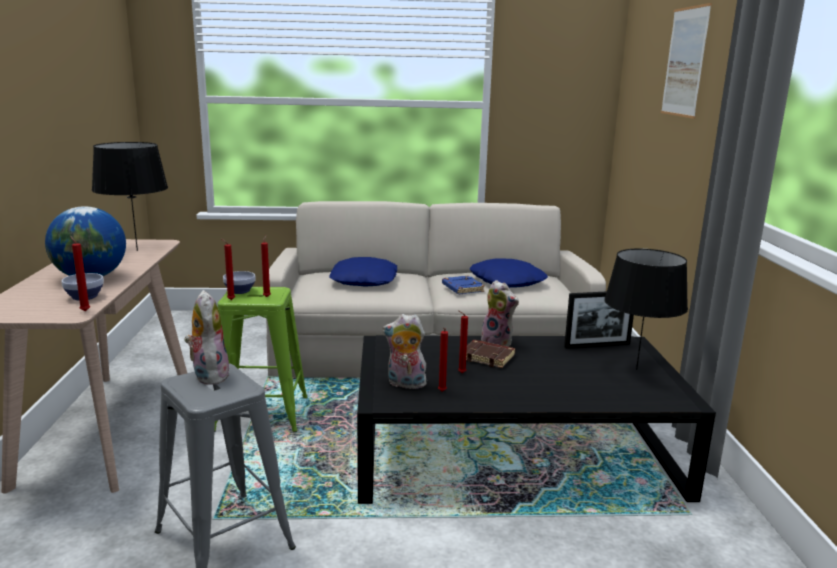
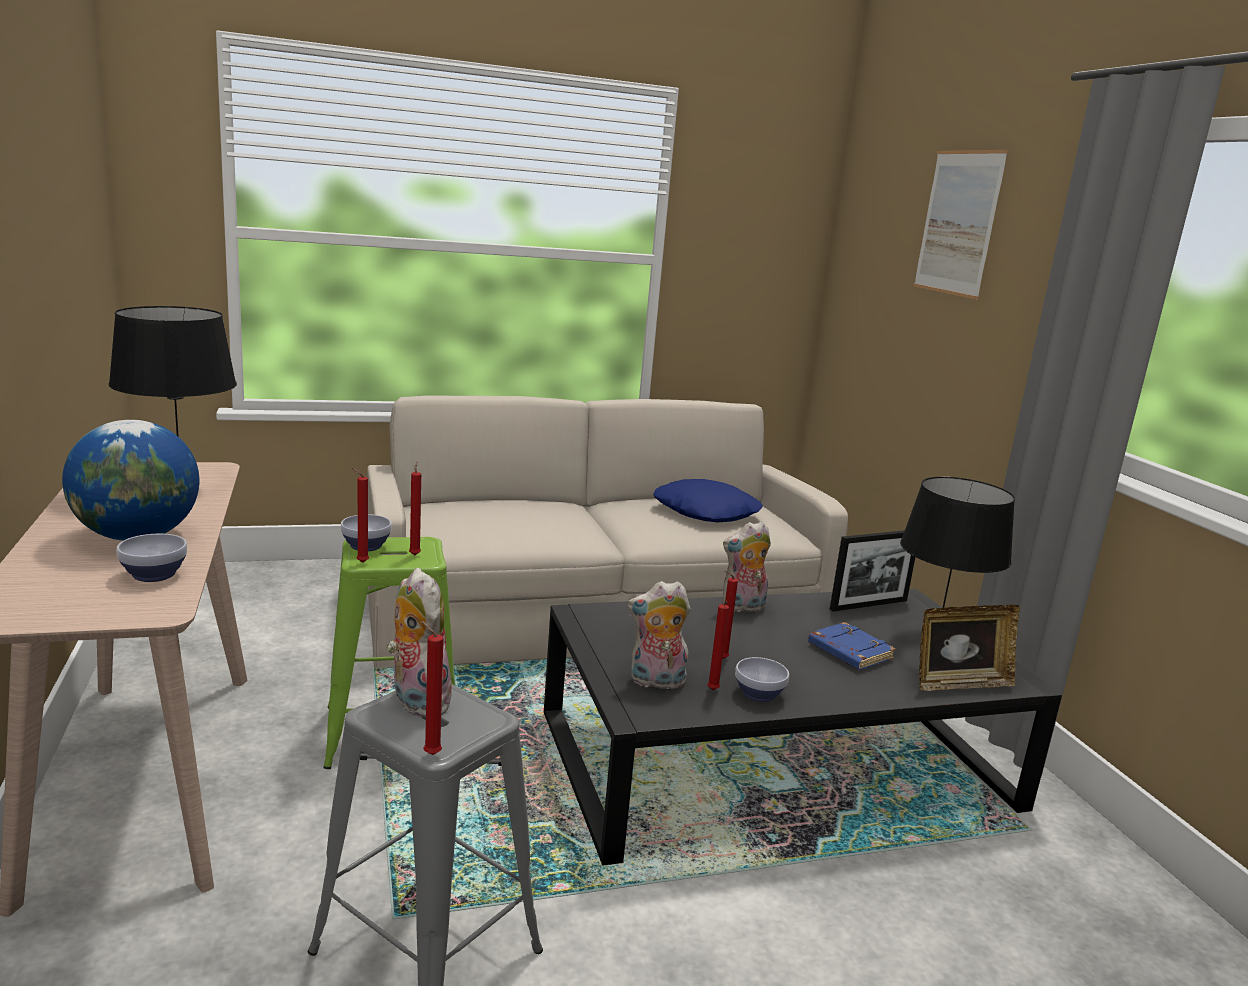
camera: 15 degrees left, 0 degrees up
(84, 311) = (173, 602): red candle -> red candle (429, 754)
(365, 280) = (509, 515): blue pillow -> none
(462, 288) = (652, 525): blue book -> blue book (848, 652)
(472, 396) = (757, 694): none -> bowl
(488, 357) = (742, 631): brown book -> none
(498, 343) = (742, 607): plush toy -> plush toy turned 135 degrees clockwise
(634, 399) = (959, 683): none -> picture frame

